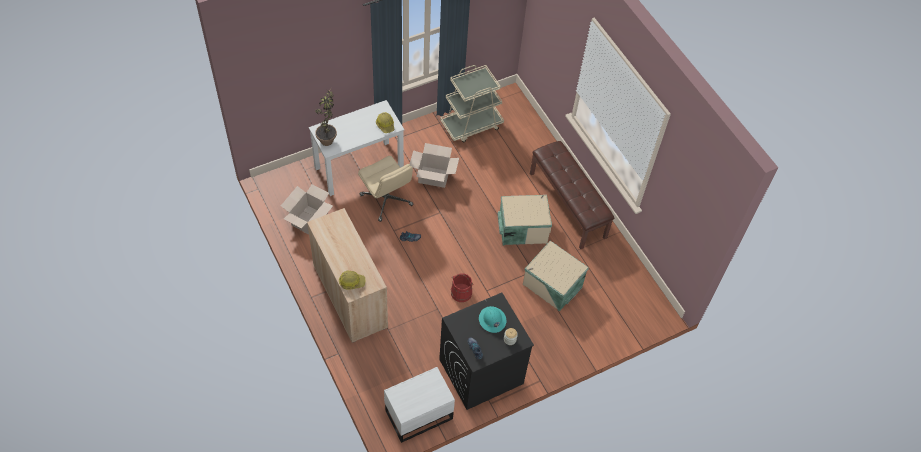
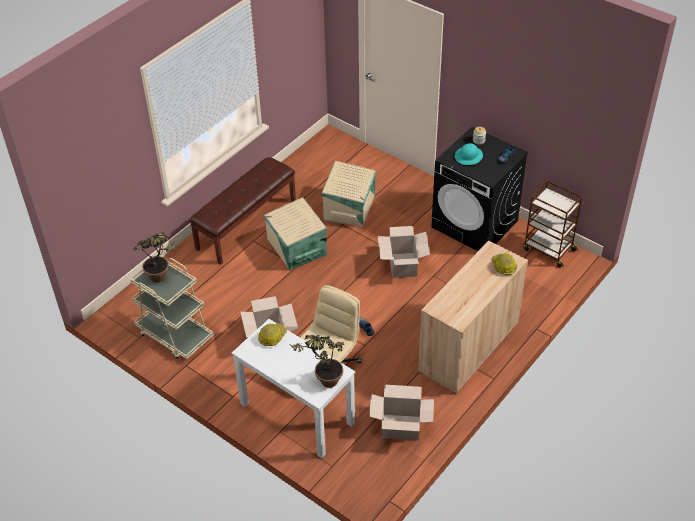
camera: 110 degrees left, 10 degrees down
(417, 414) = (548, 249): white nightstand -> brown cart
(461, 293) = (403, 265): red bucket -> cardboard box
(477, 83) = (162, 279): none -> potted plant

